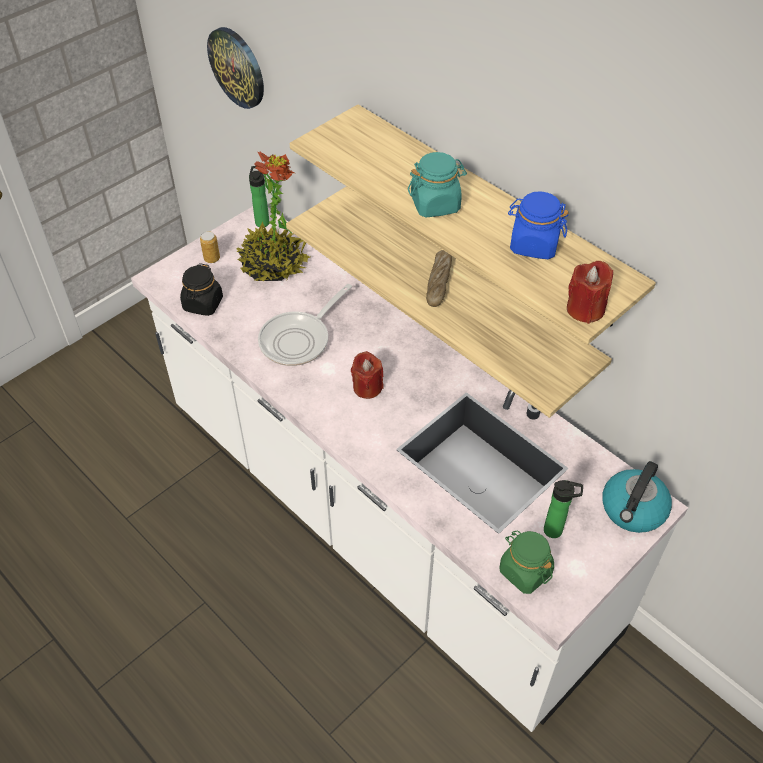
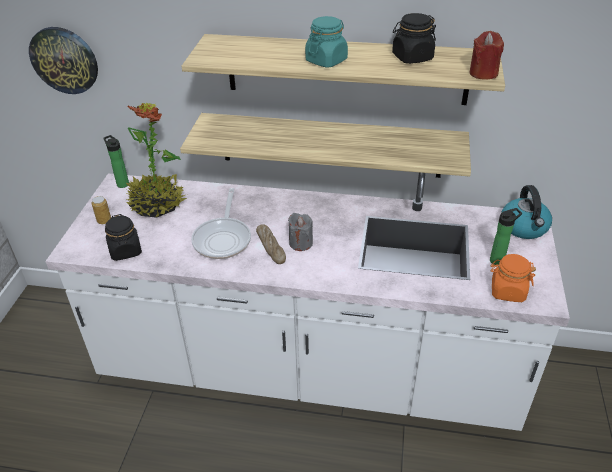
camera: 35 degrees left, 10 degrees down
(367, 387) = (301, 243): red candle -> grey candle
(439, 282) = (324, 137): bread -> bread (271, 247)
(524, 571) = (507, 291): green jar -> orange jar
(533, 245) = (412, 57): blue jar -> black jar

